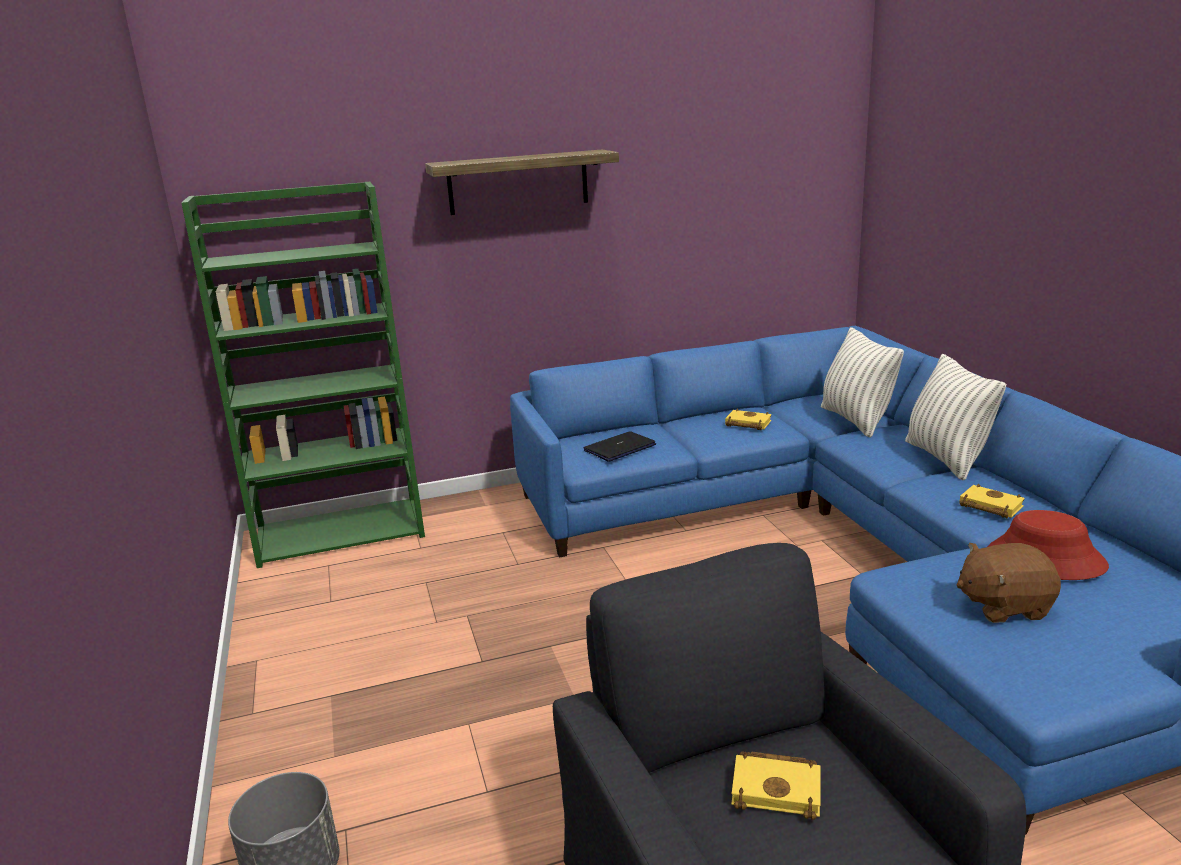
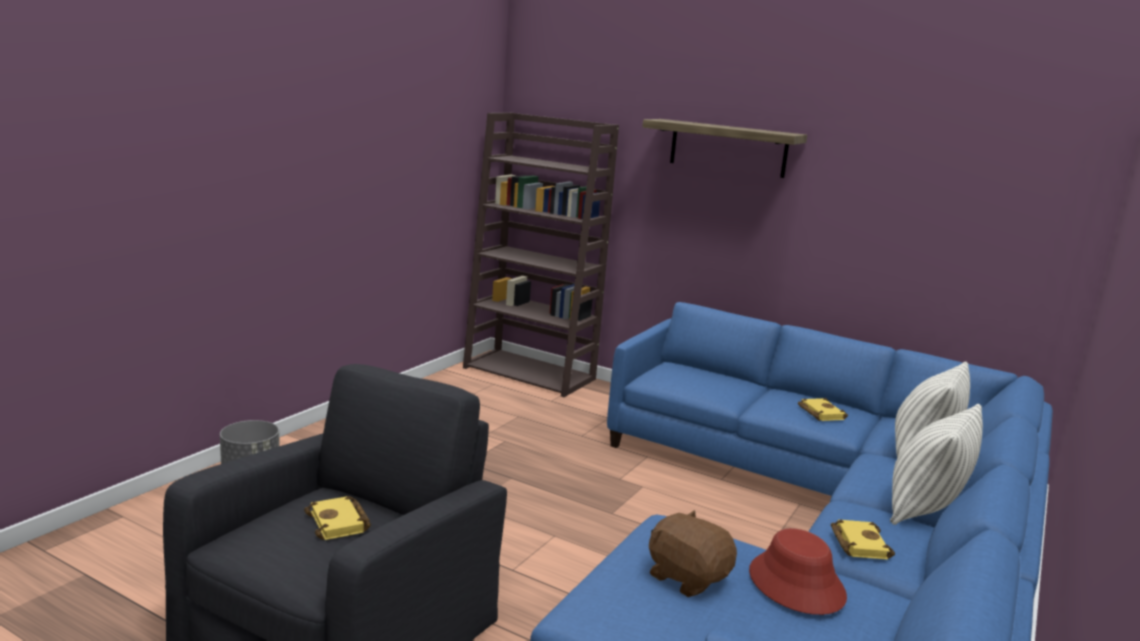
camera: 45 degrees right, 5 degrees down
(342, 532) = (531, 373): green bookcase -> brown bookcase
(619, 448) = (692, 382): laptop -> none

